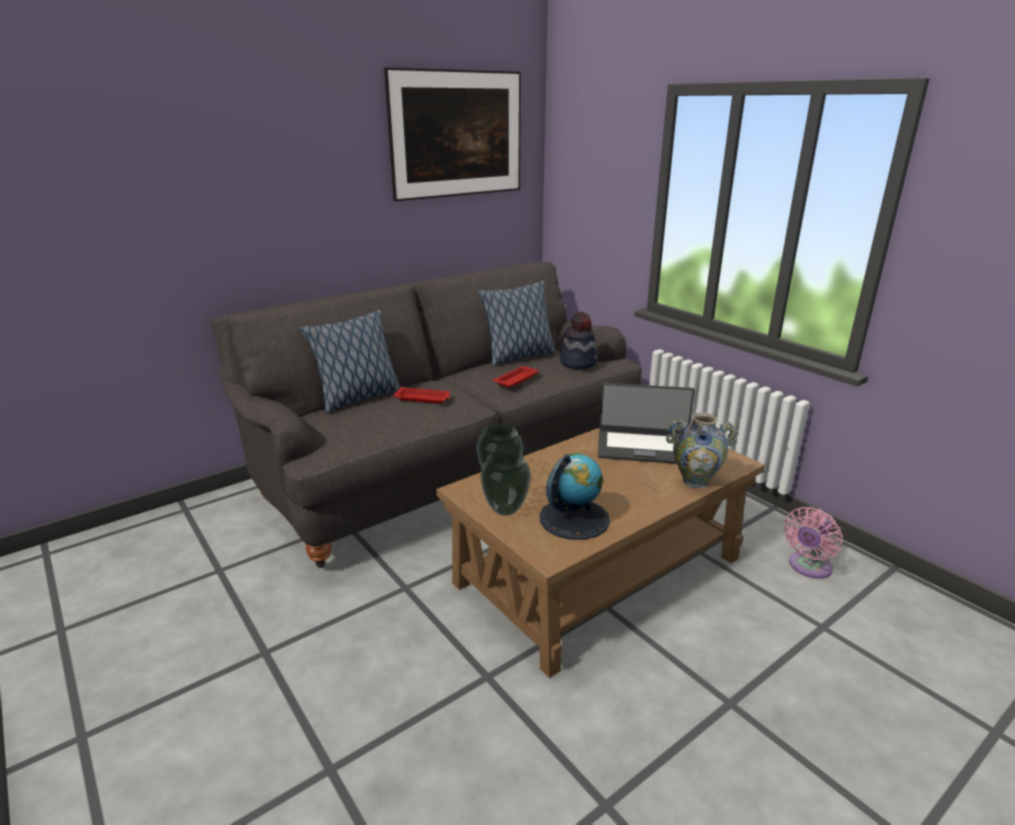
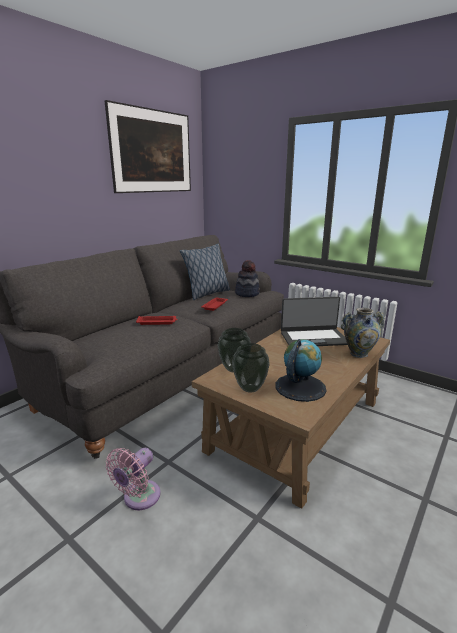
camera: 15 degrees left, 5 degrees down
(358, 398) = (107, 327): pillow -> none
(808, 567) = (416, 402): pink fan -> pink fan (139, 498)

